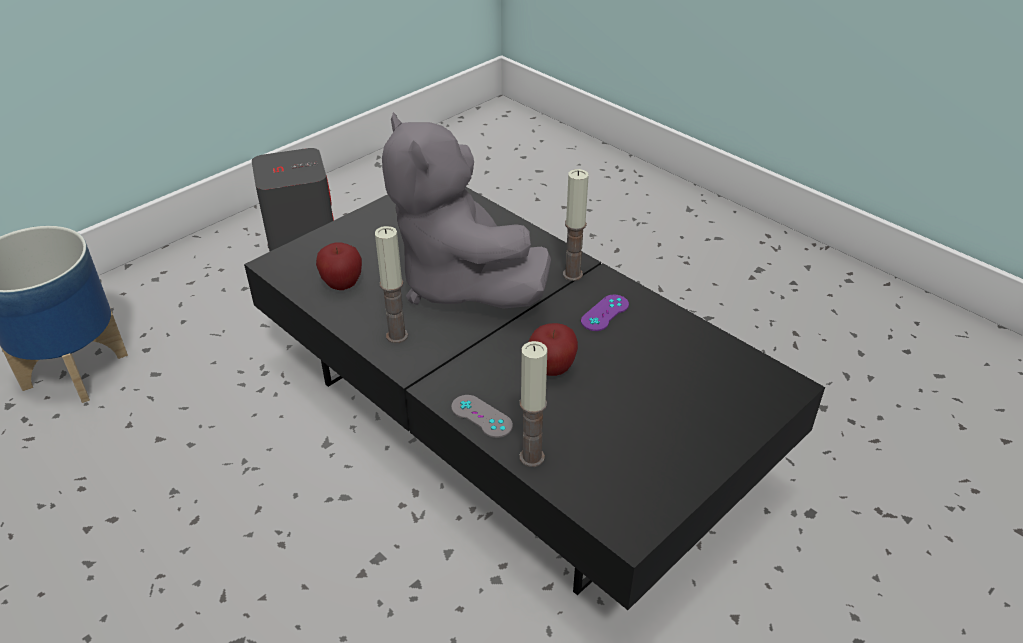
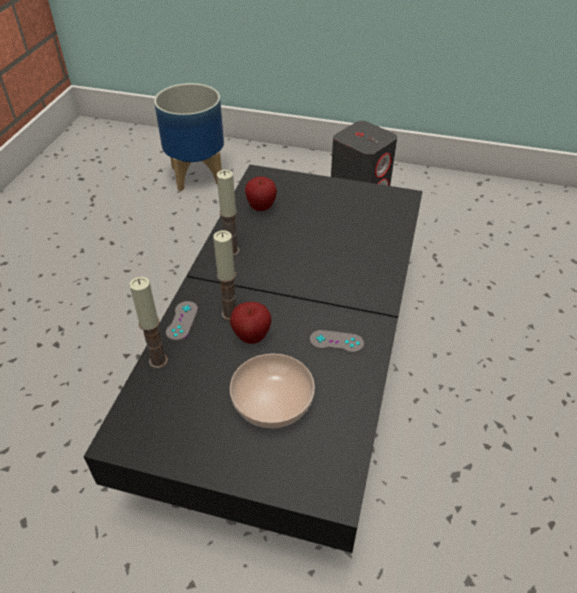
camera: 60 degrees right, 5 degrees up
(460, 283) = (306, 255): grey plush toy -> none
(572, 274) = (367, 306): candle -> candle (230, 314)
(605, 313) = (336, 341): purple game controller -> grey game controller
(651, 386) = (272, 400): none -> bowl

